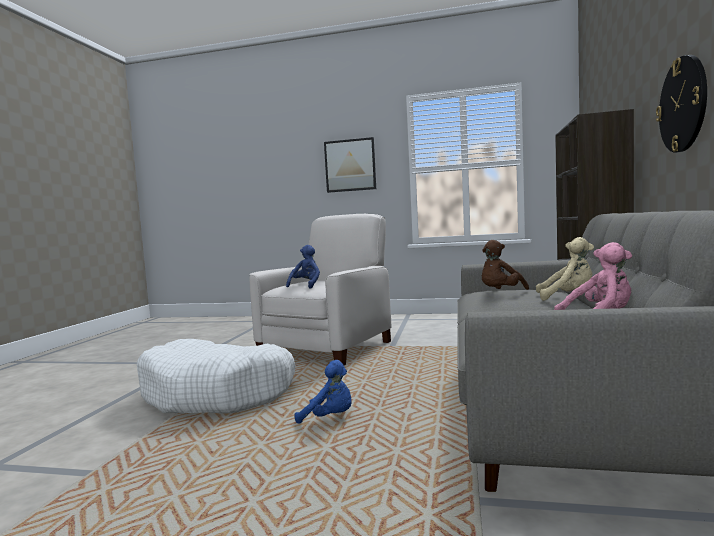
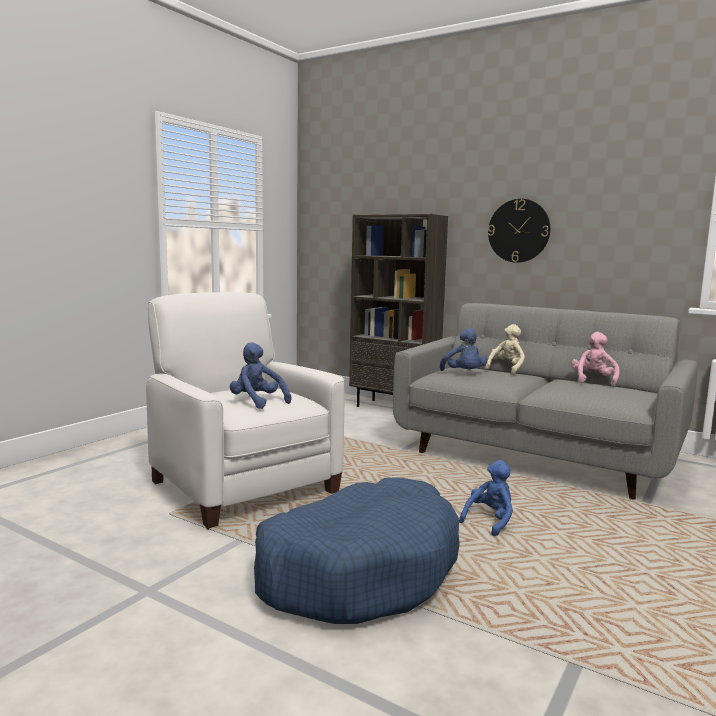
camera: 70 degrees left, 5 degrees up
(218, 394) = (358, 571): white dog bed -> blue dog bed
(350, 165) = (77, 199): picture -> none
(500, 293) = (464, 374): brown plush toy -> blue plush toy

